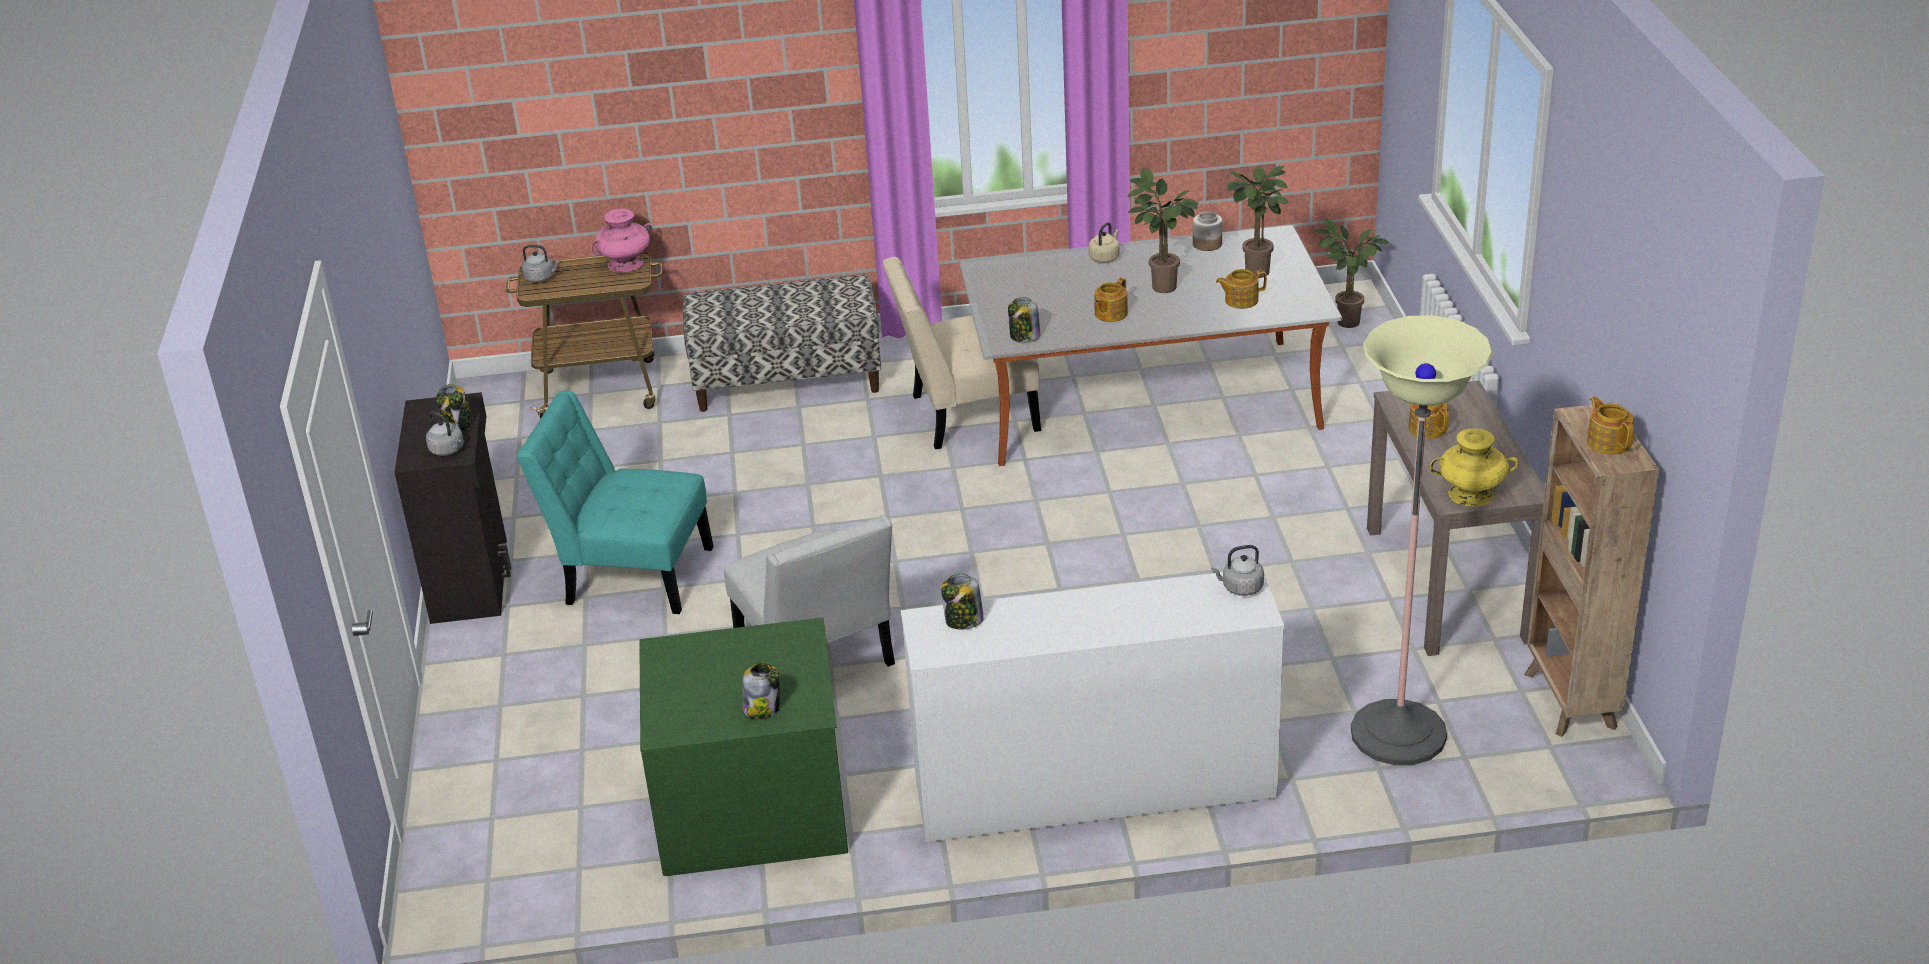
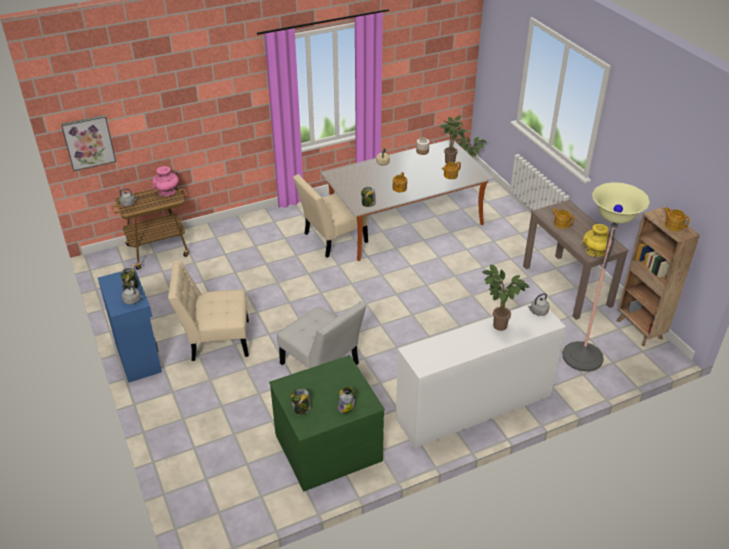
camera: 20 degrees left, 5 degrees up
(471, 580) = (139, 356): black cabinet -> blue cabinet
(475, 141) = (88, 142): none -> picture
(631, 574) = (216, 340): turquoise chair -> beige chair
(787, 381) = (244, 234): bench -> none
(963, 621) = (429, 349): jar -> jar (301, 409)
(1159, 287) = (413, 173): potted plant -> potted plant (497, 326)

